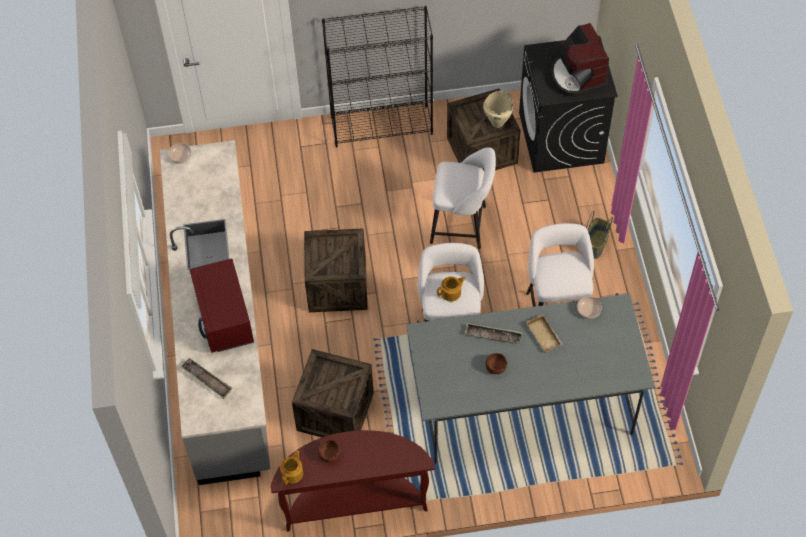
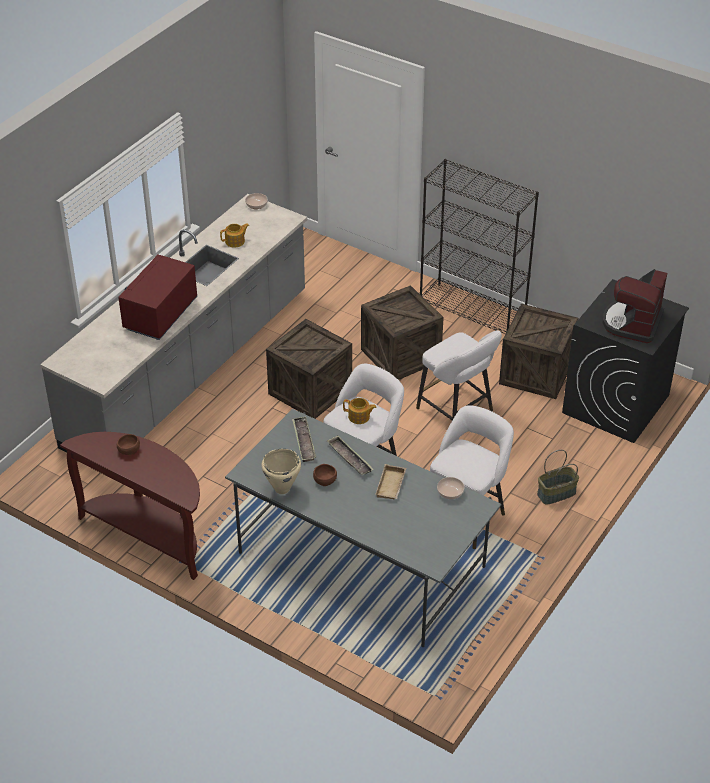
camera: 40 degrees right, 15 degrees down
(206, 380) = (100, 343): tray -> tray (304, 441)
(292, 473) = (89, 443): teapot -> teapot (235, 241)
(335, 411) = (208, 468): crate -> crate (400, 355)
(497, 123) = (548, 340): beige cooking pot -> beige cooking pot (281, 488)

